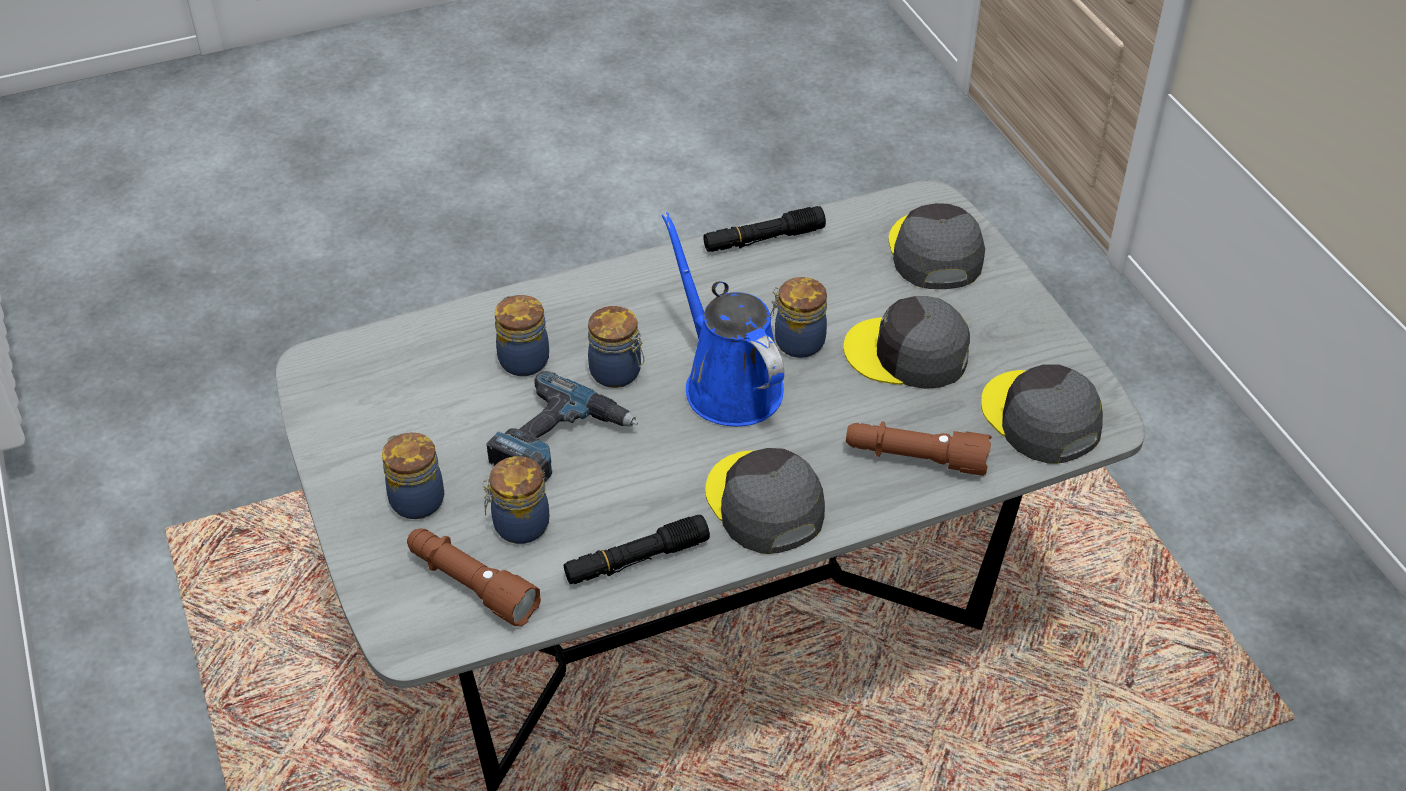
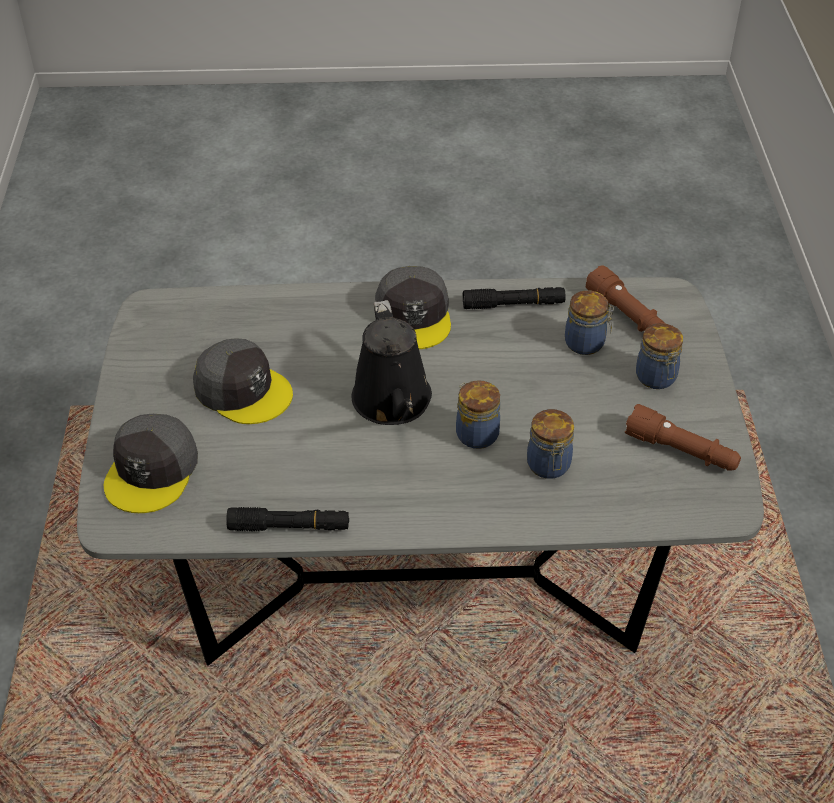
camera: 160 degrees left, 0 degrees up
(560, 441) = (539, 392): power drill -> none
(728, 383) = (393, 403): blue watering can -> black watering can
(797, 342) = (320, 422): jar -> none
(915, 458) = (293, 318): brown flashlight -> brown flashlight (681, 451)
(1040, 418) = (188, 321): grey cap -> none

